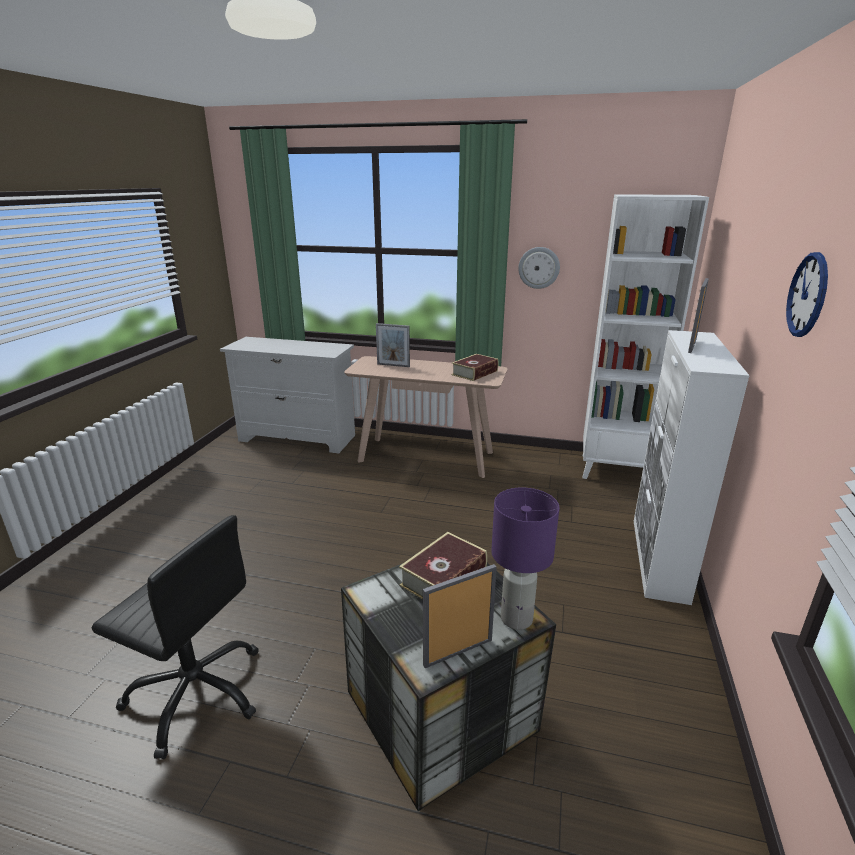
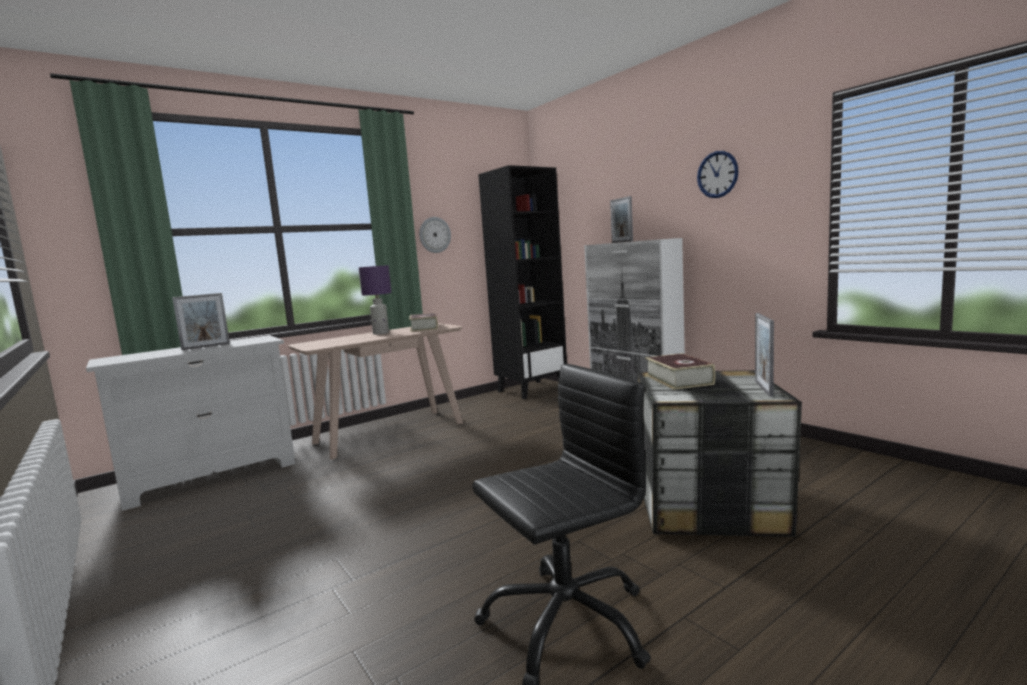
camera: 50 degrees left, 15 degrees down
(393, 365) = (340, 340): picture frame -> picture frame (206, 346)
(517, 619) = (743, 374): purple table lamp -> purple table lamp (381, 333)
(615, 469) = (531, 389): white bookcase -> black bookcase

